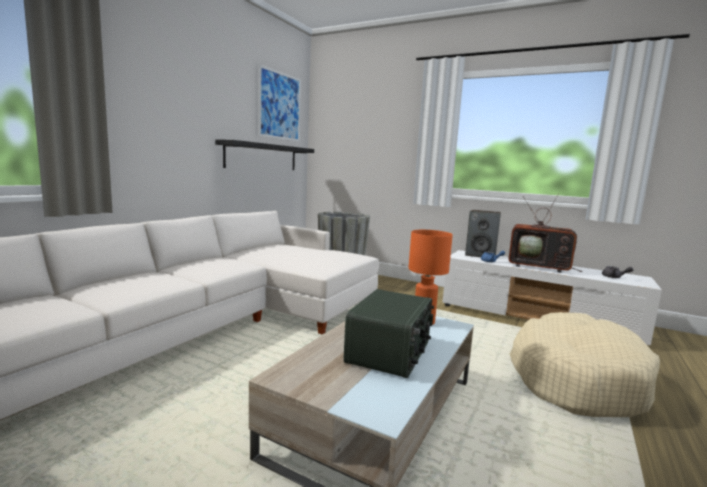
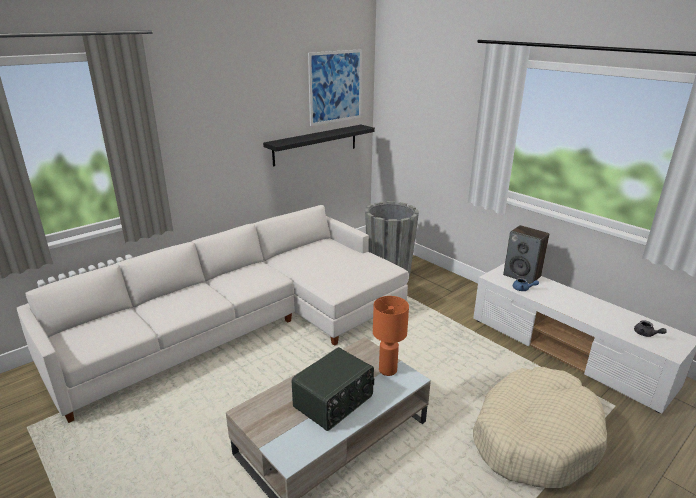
camera: 20 degrees right, 15 degrees up
(540, 267) = (573, 305): television -> none

